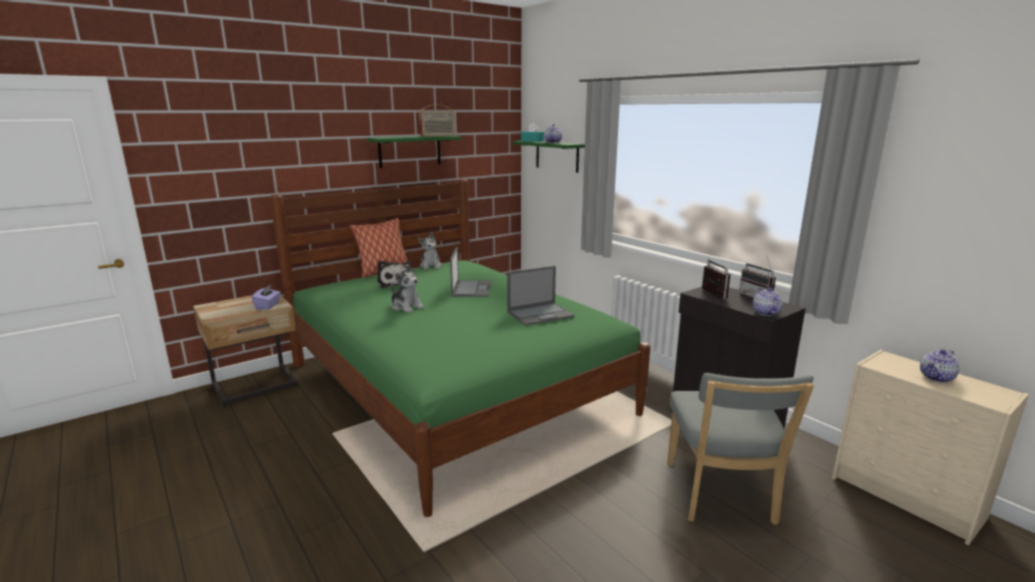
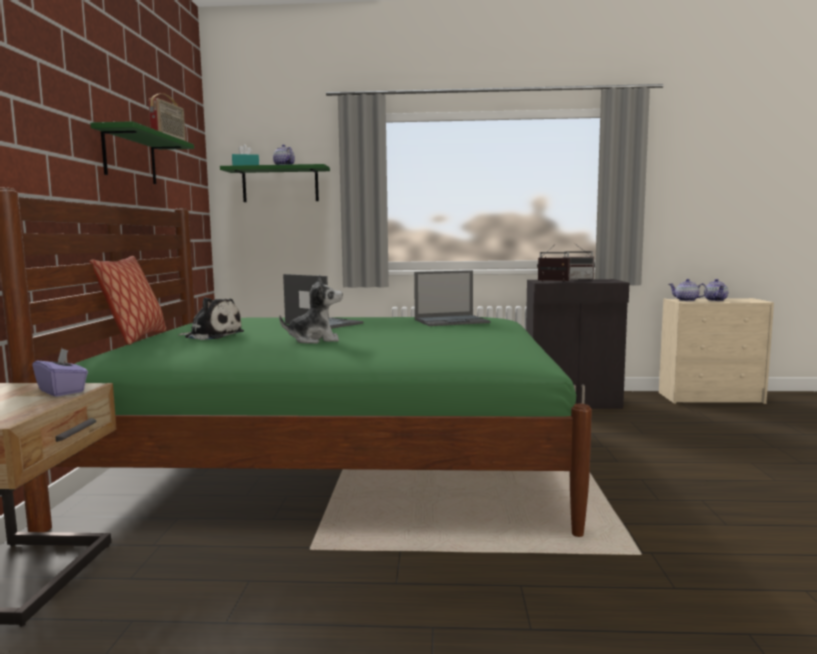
camera: 50 degrees left, 10 degrees down
(431, 266) = (190, 325): plush toy -> none
(541, 314) = (452, 321): laptop -> laptop turned 60 degrees clockwise
(720, 496) = (665, 432): grey chair -> none
(765, 313) = (611, 281): teapot -> teapot (686, 300)

